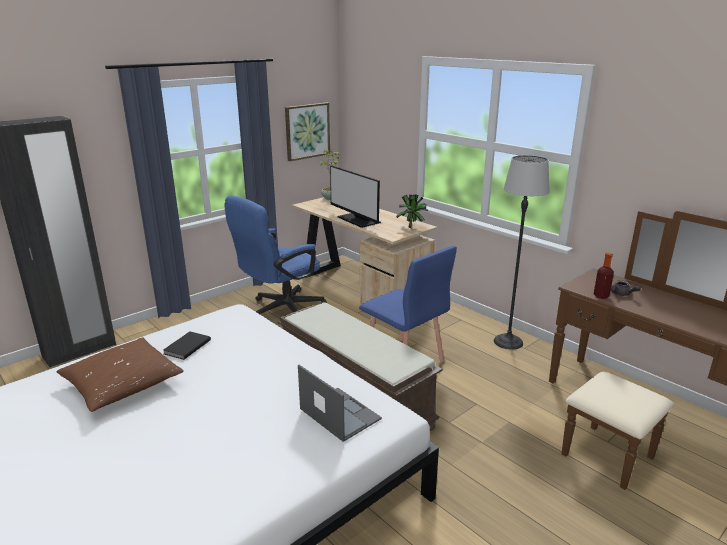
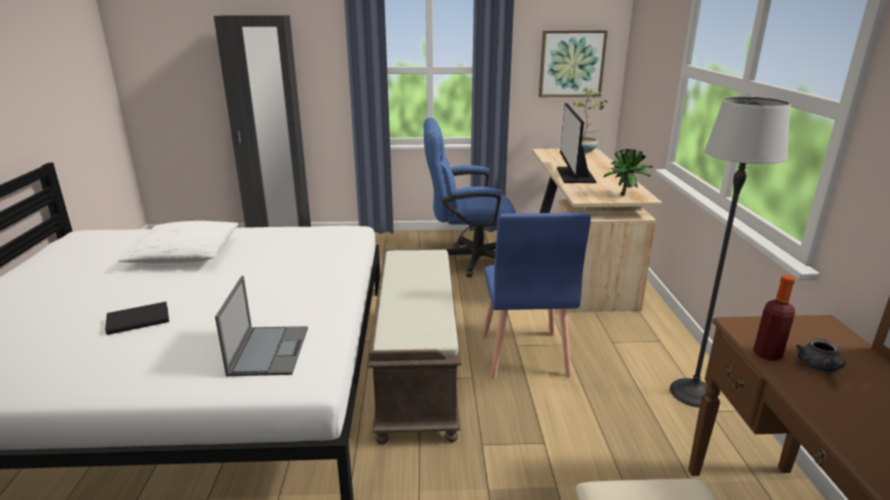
camera: 40 degrees right, 0 degrees up
(122, 384) = (185, 255): brown pillow -> white pillow
(186, 347) = (269, 245): black book -> black book (137, 320)

